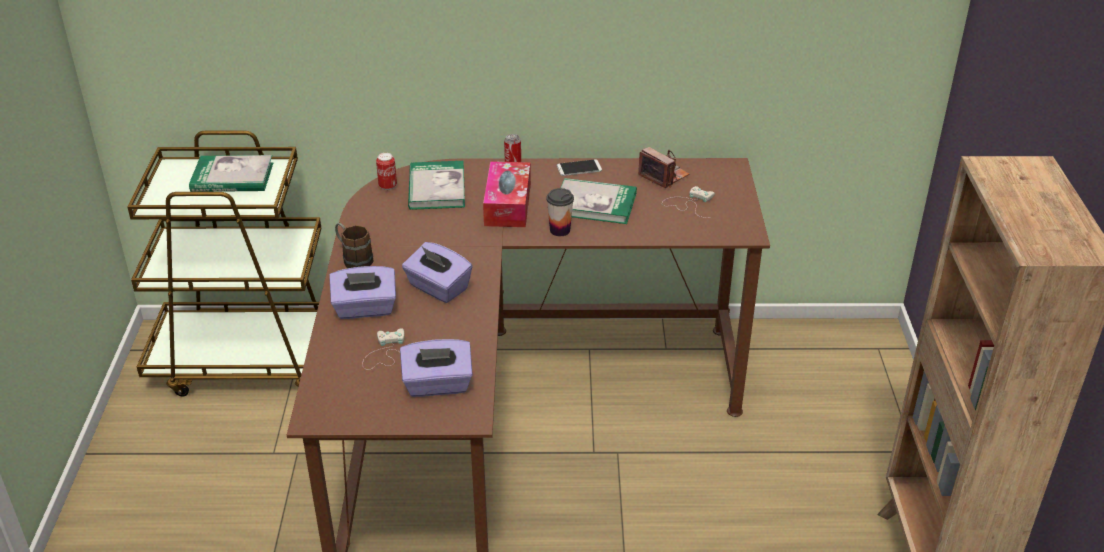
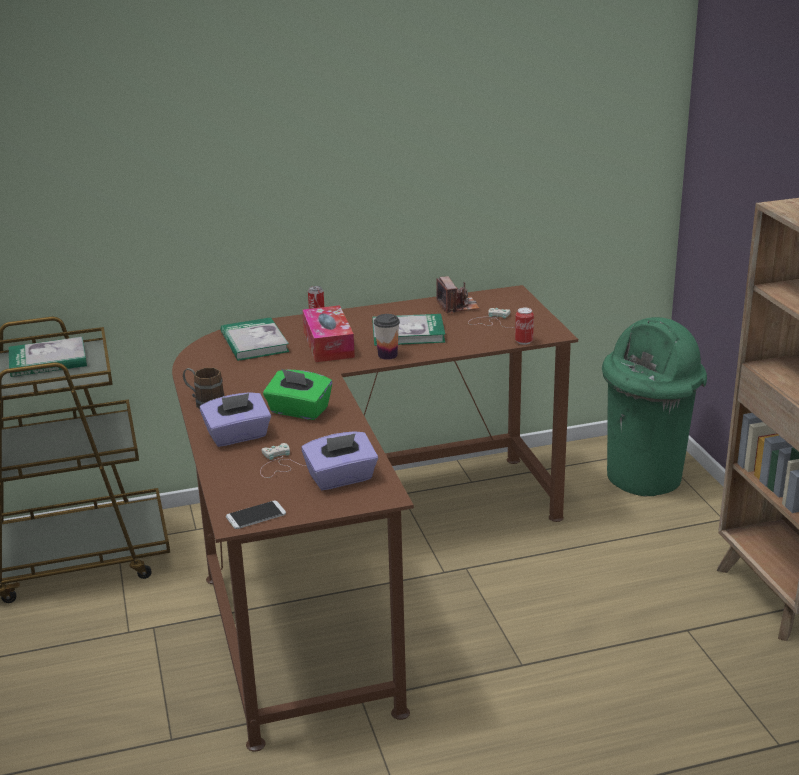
camera: 15 degrees left, 10 degrees down
(387, 186) = (206, 347): can -> can (524, 341)
(438, 288) = (299, 411): purple tissue box -> green tissue box
(579, 168) = (378, 311): phone -> phone (256, 515)
(663, 176) = (457, 306): camera -> camera turned 45 degrees clockwise
(851, 381) = (645, 478): none -> green trash can

